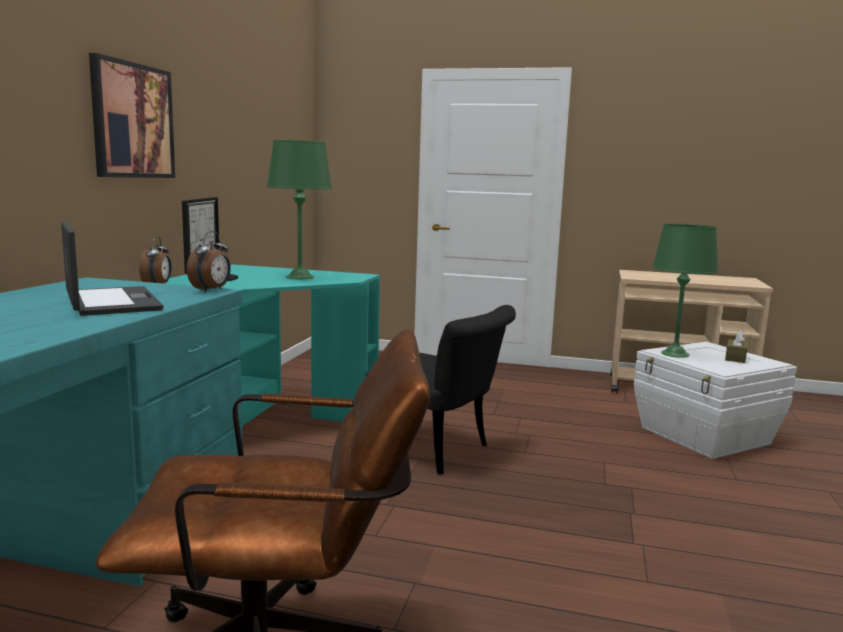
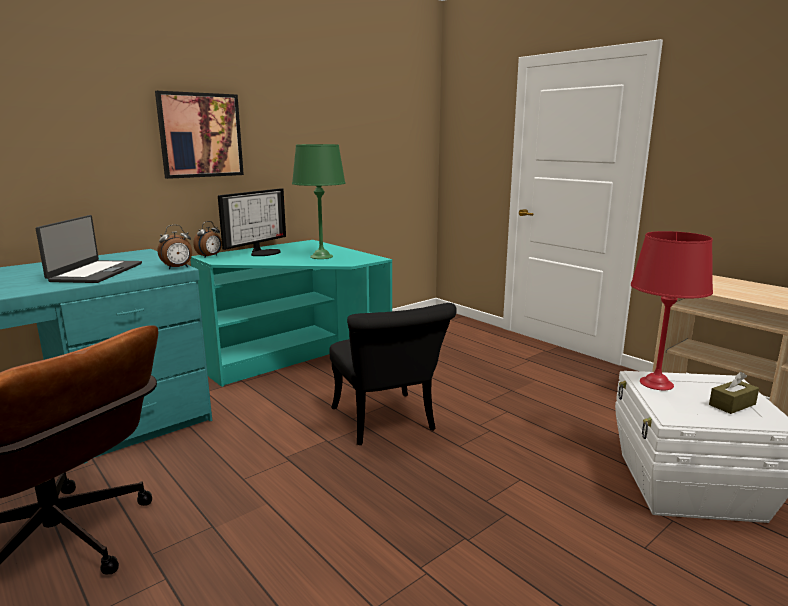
camera: 35 degrees right, 5 degrees up
(675, 354) = (656, 384): green table lamp -> red table lamp

